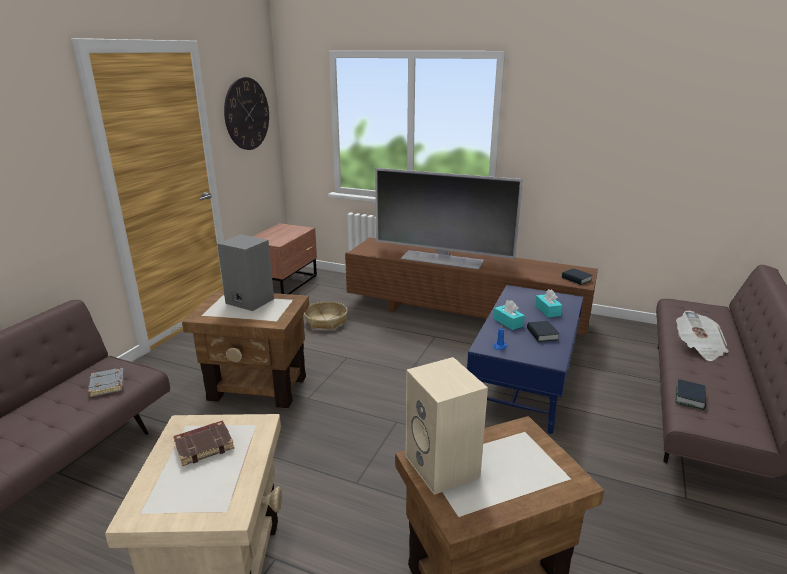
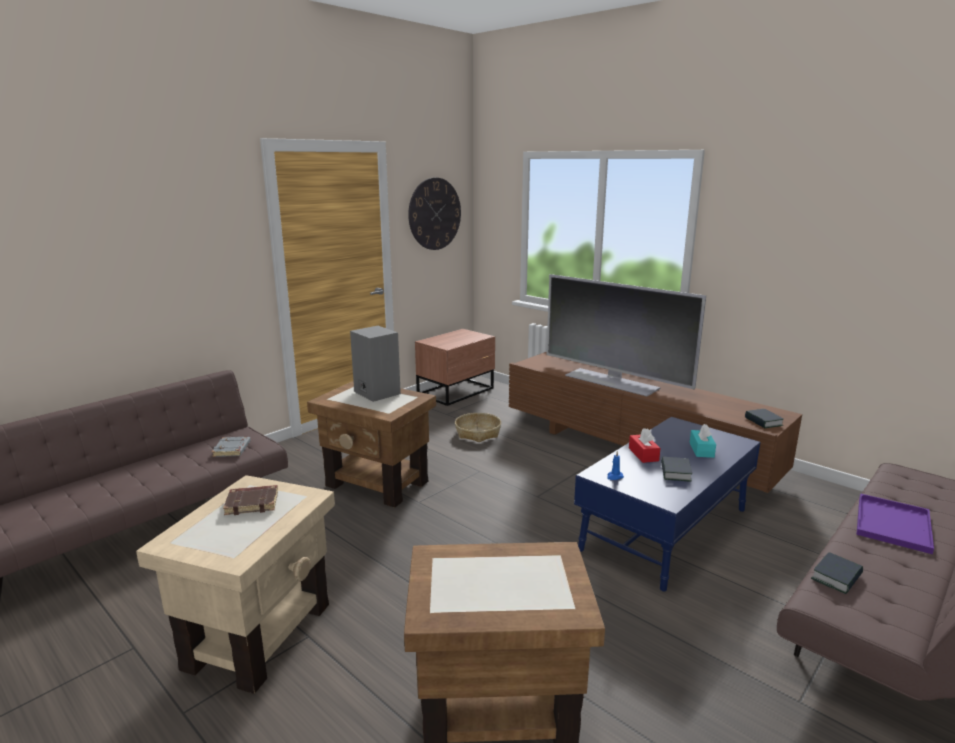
camera: 20 degrees right, 5 degrees down
(444, 467) = (449, 567): beige speaker -> none
(508, 322) = (643, 454): turquoise tissue box -> red tissue box
(699, 347) = (894, 525): newspaper -> purple tray

